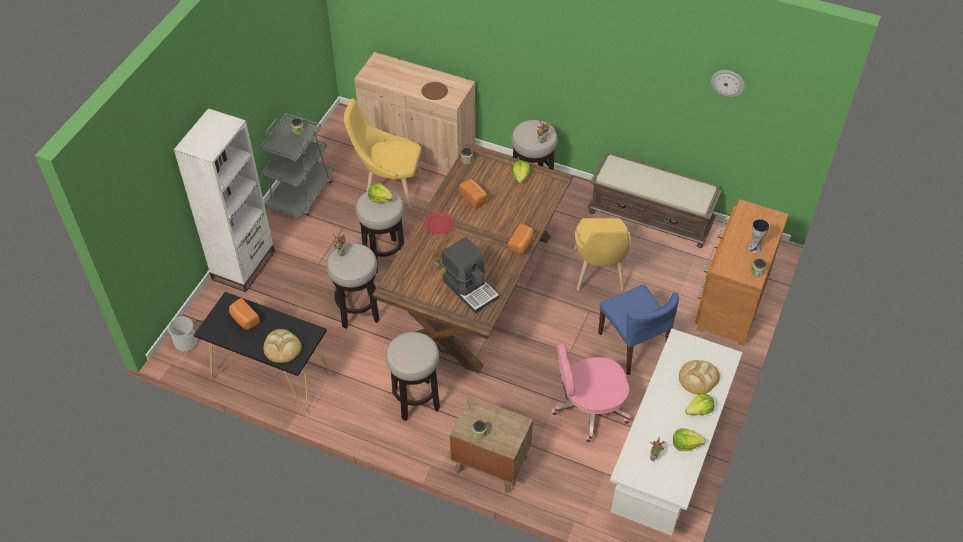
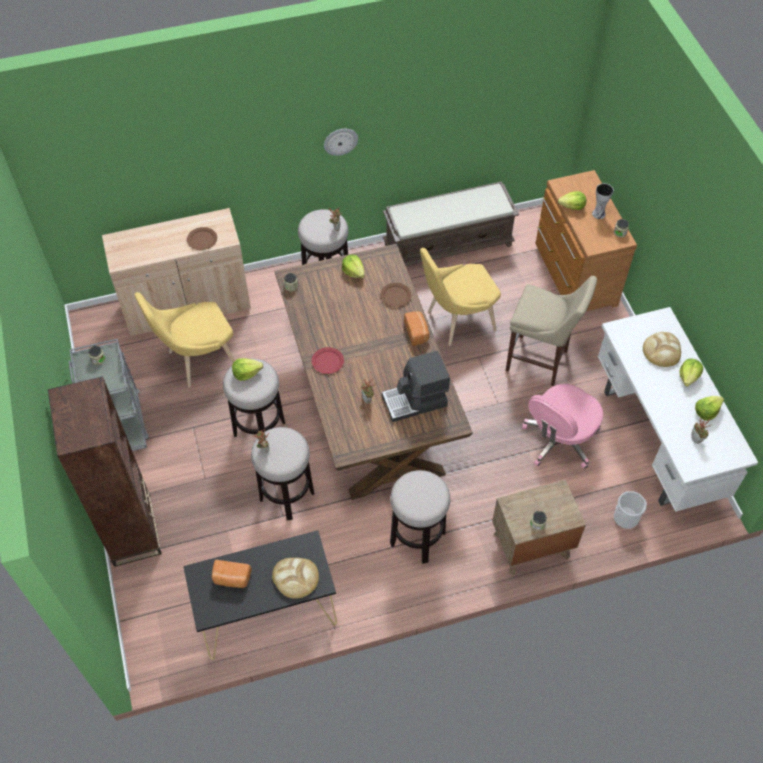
camera: 40 degrees left, 5 degrees up
(185, 342) = (151, 646): bucket -> bucket (625, 518)
(243, 265) = (132, 530): white bookcase -> brown bookcase
(471, 288) = (415, 401): coffee machine -> coffee machine turned 150 degrees clockwise
(474, 198) = (333, 317): bread -> none
(533, 210) = (395, 295): none -> brown plate
(599, 275) = (456, 321): yellow chair -> yellow chair turned 105 degrees clockwise
(634, 345) = (540, 362): blue chair -> beige stool
(728, 83) = (498, 77): wall clock -> wall clock (340, 141)
(738, 229) = (572, 206): none -> lettuce

